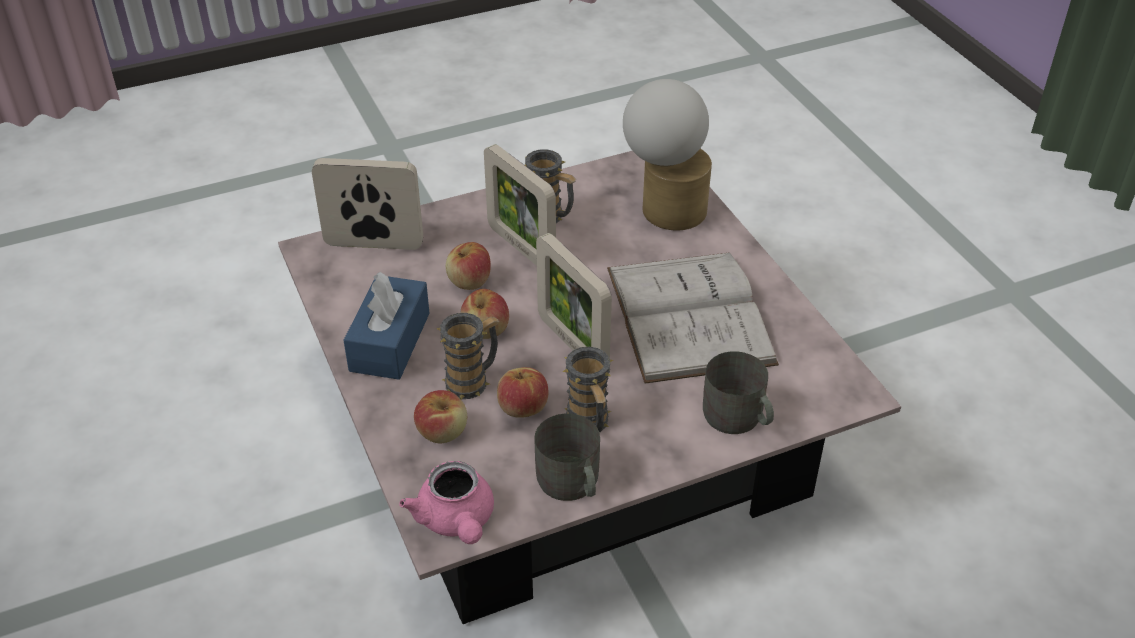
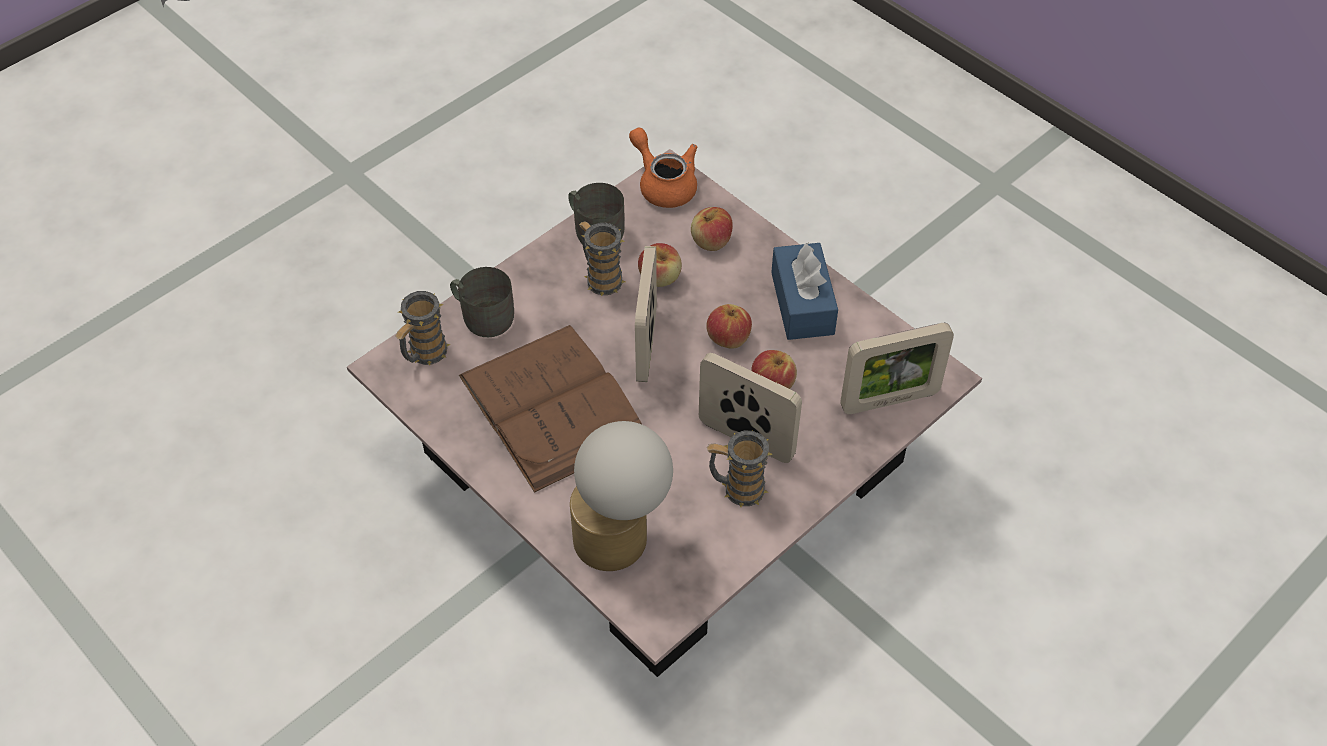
camera: 160 degrees right, 10 degrees up
(456, 521) = (664, 184): pink teapot -> orange teapot
(473, 380) = (712, 288): mug -> mug (424, 355)
(572, 343) = (646, 346): picture frame -> picture frame turned 120 degrees counterclockwise
(689, 315) = (553, 406): white book -> brown book

